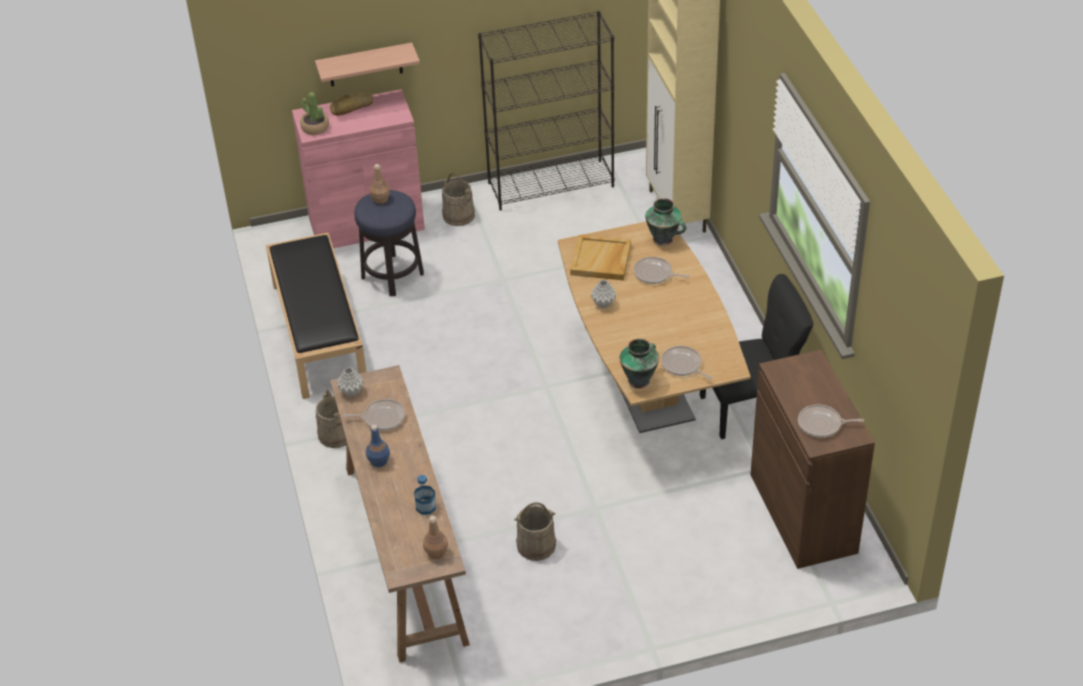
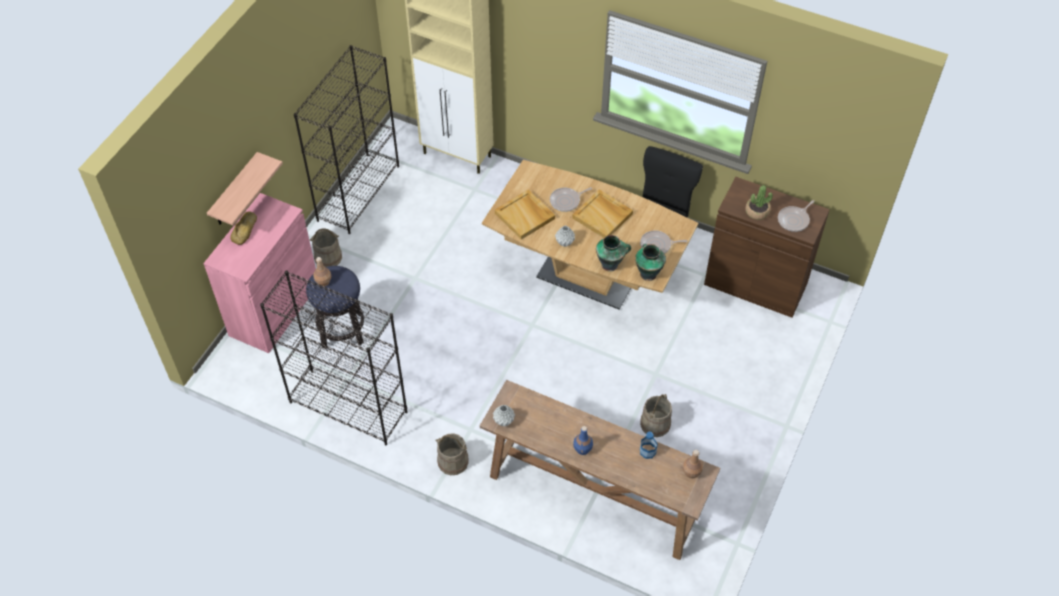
camera: 50 degrees left, 10 degrees up
(315, 127) = (240, 263): potted plant -> potted plant (757, 211)
(318, 332) = (347, 407): black bench -> black bookcase
(382, 418) = (545, 421): frying pan -> none
(664, 239) = (541, 175): vase -> vase (610, 264)
(669, 308) = (603, 216): none -> beige tray

